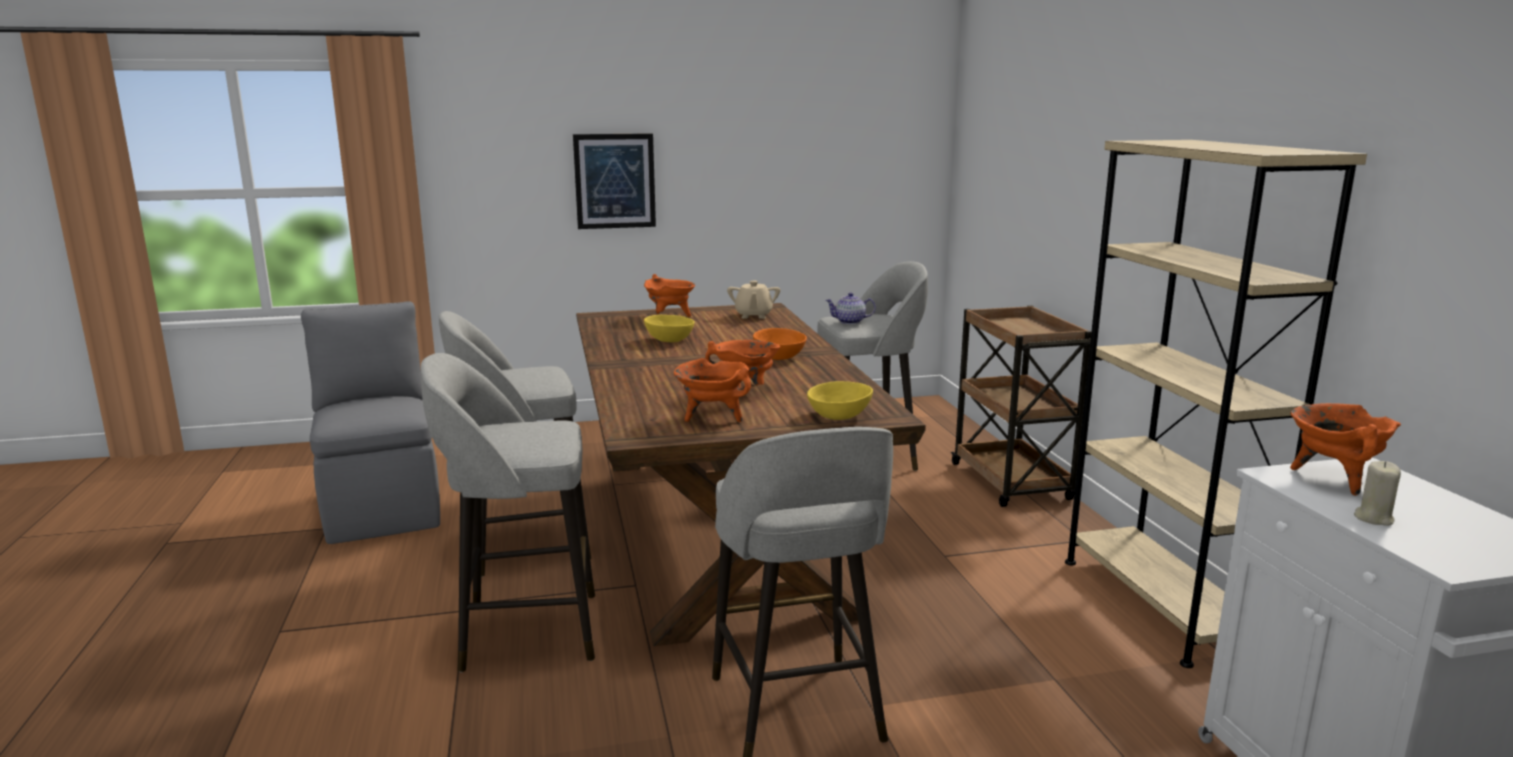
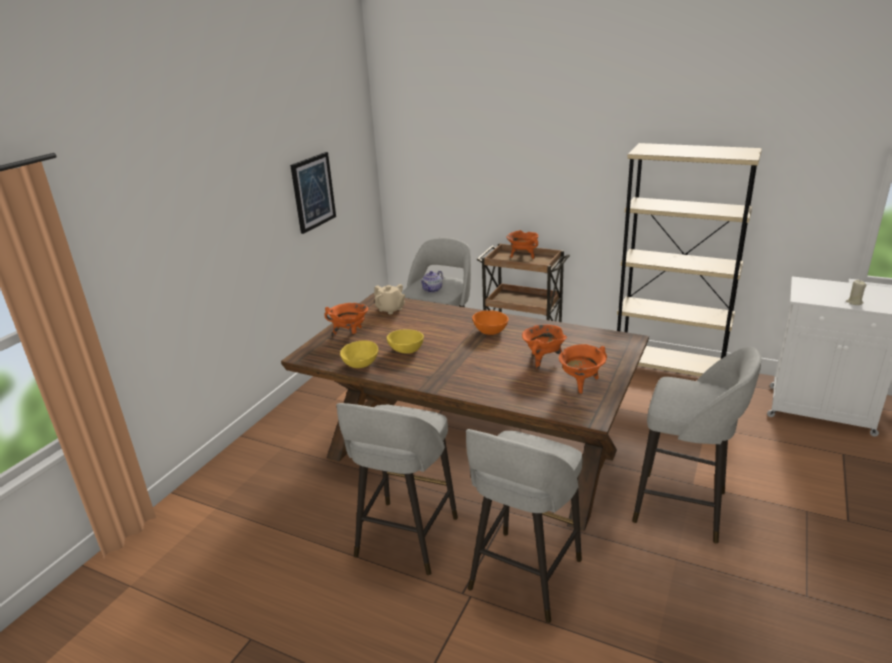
camera: 50 degrees left, 10 degrees up
(383, 507) = (252, 593): grey chair -> none
(614, 181) = (215, 241): picture -> picture (313, 192)
(839, 416) = (615, 350): yellow bowl -> yellow bowl (360, 363)
(1334, 478) = (812, 291): orange cooking pot -> orange cooking pot (522, 256)

